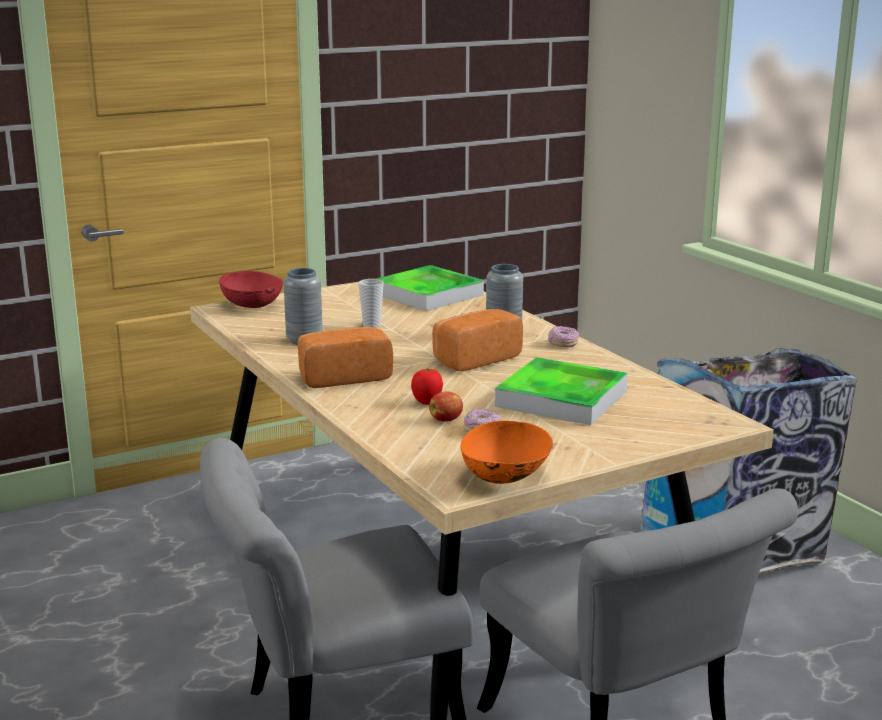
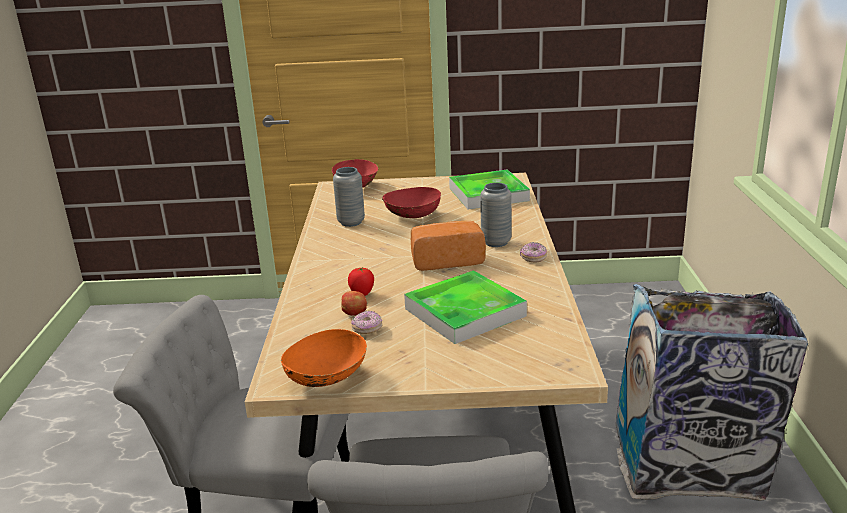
camera: 30 degrees right, 5 degrees up
(343, 377) = (335, 259): bread -> none
(371, 325) = (412, 216): cup -> red bowl

